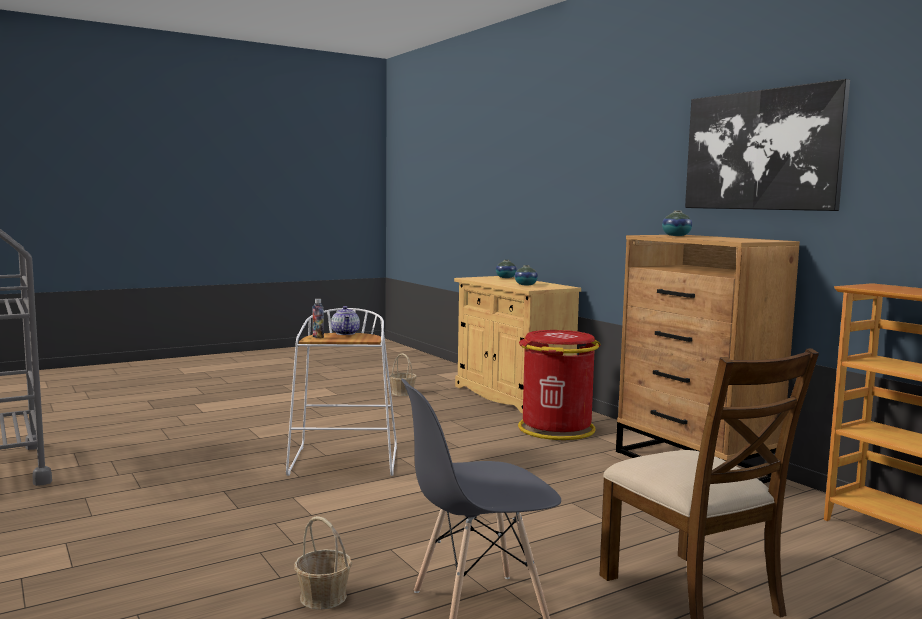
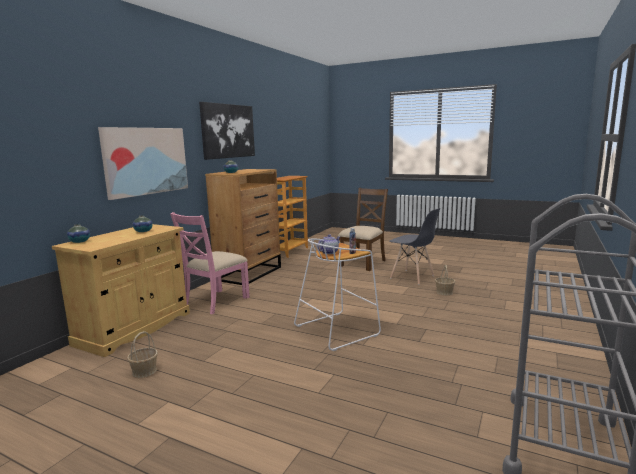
camera: 120 degrees left, 5 degrees up
(556, 429) = (215, 301): red trash can -> pink chair
(596, 201) = (146, 161): none -> picture

